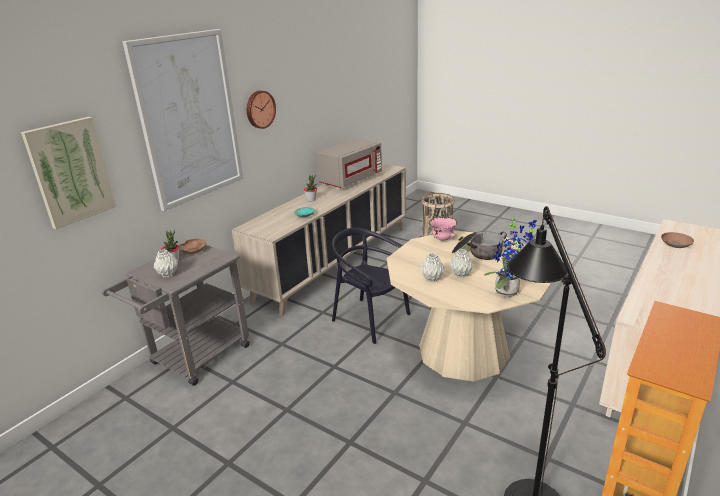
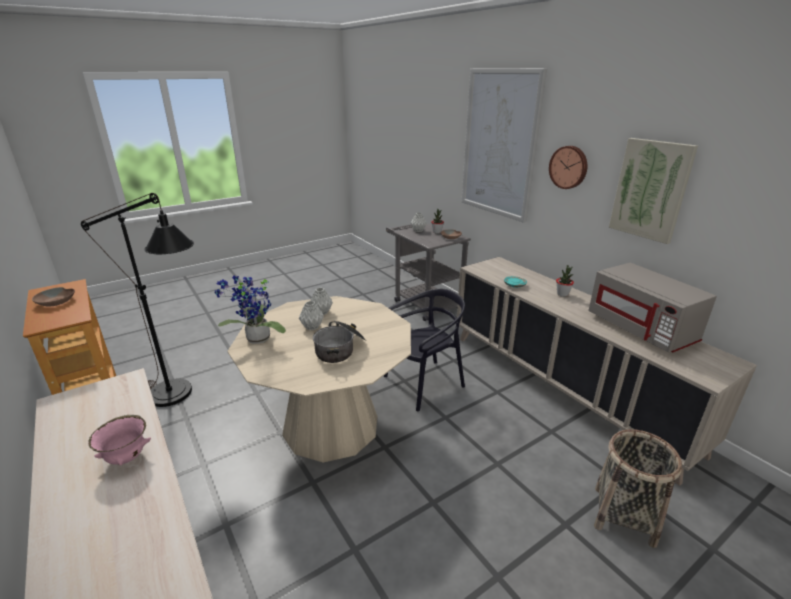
camera: 110 degrees right, 0 degrees up
(70, 172) = (431, 145): picture -> picture (650, 190)
(442, 239) = (392, 339): pink bowl -> pink bowl (127, 458)
(675, 244) = (147, 546): brown bowl -> brown bowl (56, 302)

